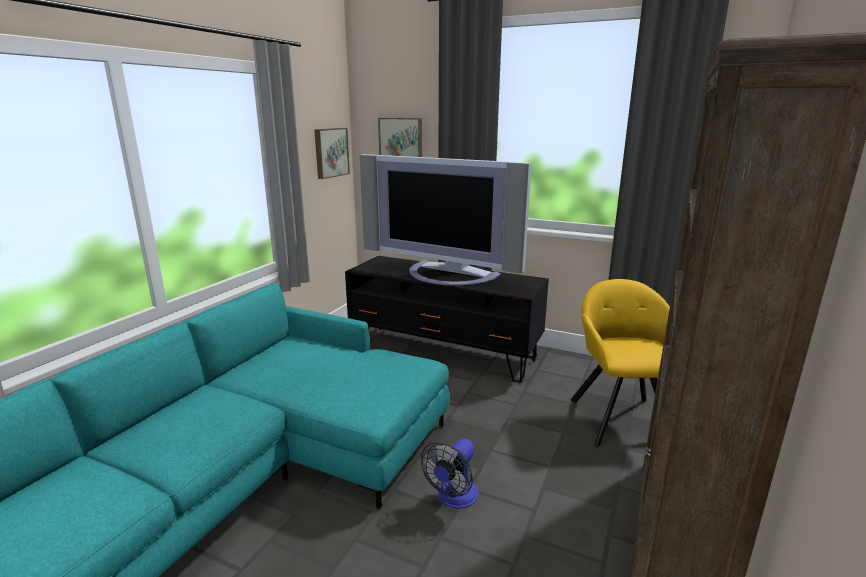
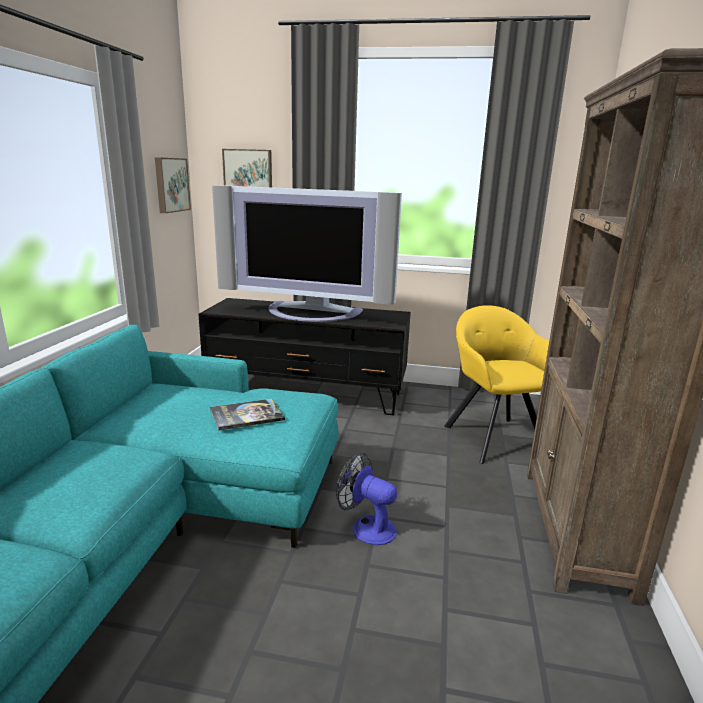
camera: 15 degrees left, 0 degrees up
(352, 376) = (246, 415): none -> book
(454, 498) = (367, 527): fan -> fan turned 105 degrees clockwise

